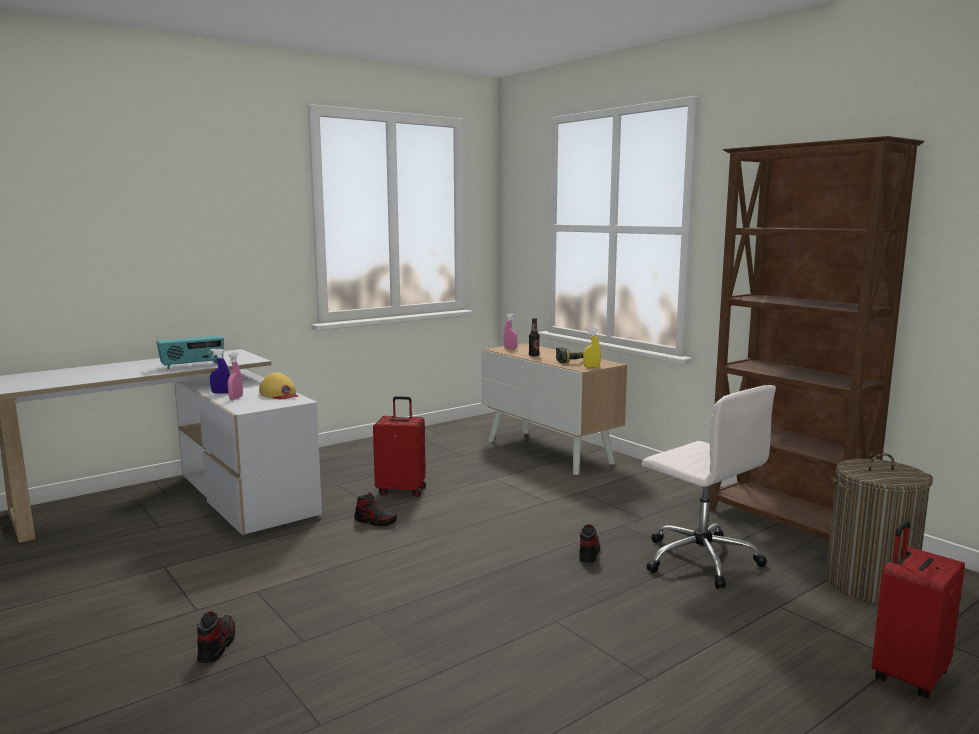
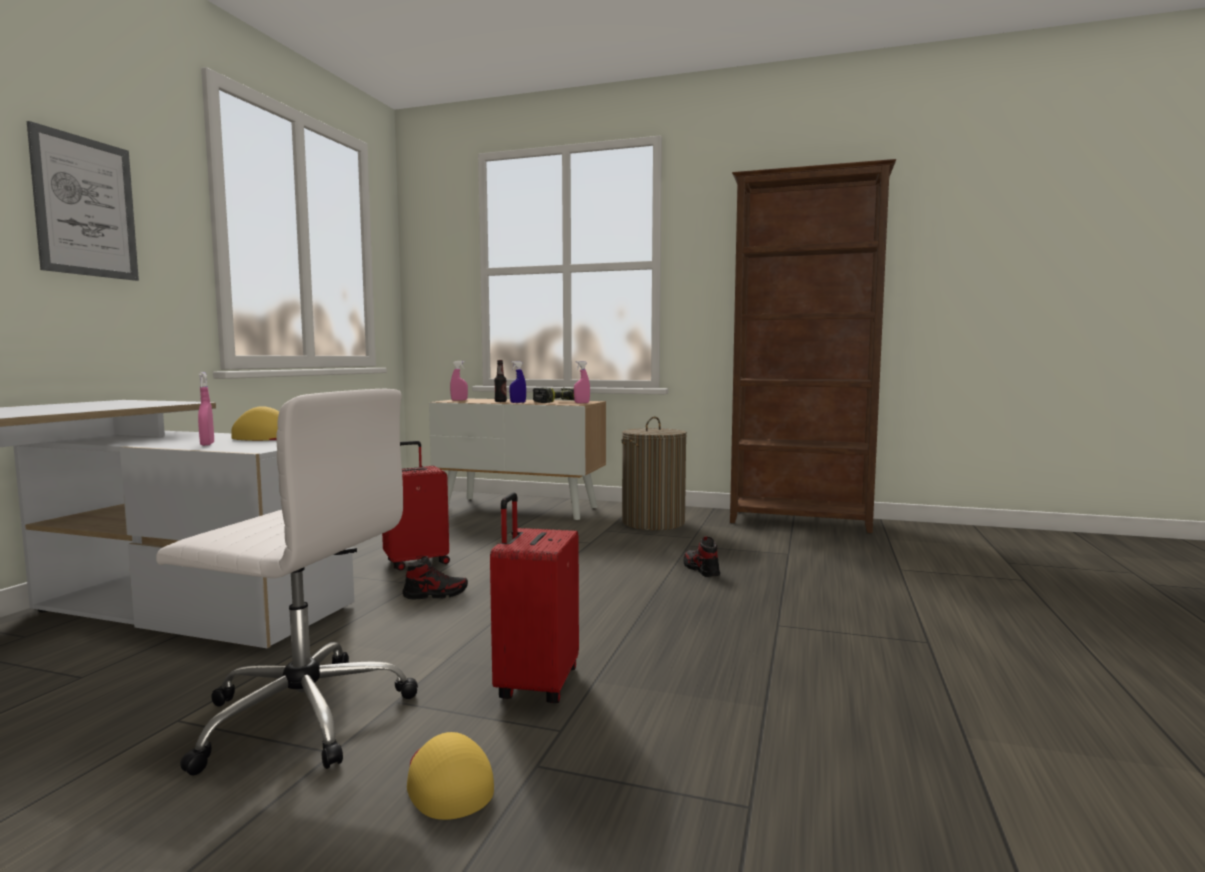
camera: 35 degrees left, 5 degrees down
(192, 365) = (87, 408): radio -> none
(216, 646) = (447, 781): shoe -> yellow cap
(221, 225) = (85, 207): none -> picture
(221, 393) = (163, 443): blue spray bottle -> blue spray bottle (518, 402)
(591, 367) = (581, 403): yellow spray bottle -> pink spray bottle
(699, 559) = (790, 554): white office chair -> white office chair (301, 715)
(870, 584) = (918, 543): laundry basket -> laundry basket (653, 522)
(907, 676) = (1045, 587): red suitcase -> red suitcase (535, 684)

